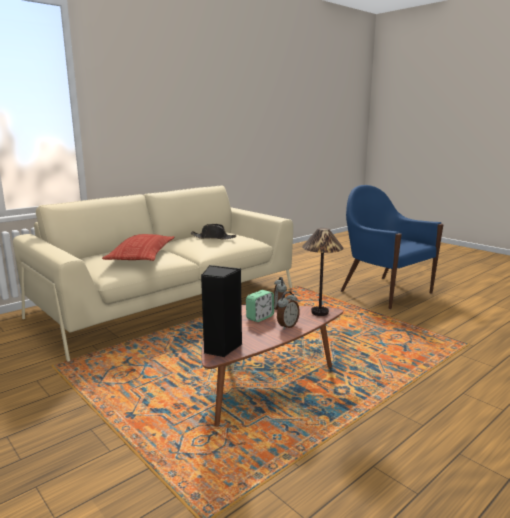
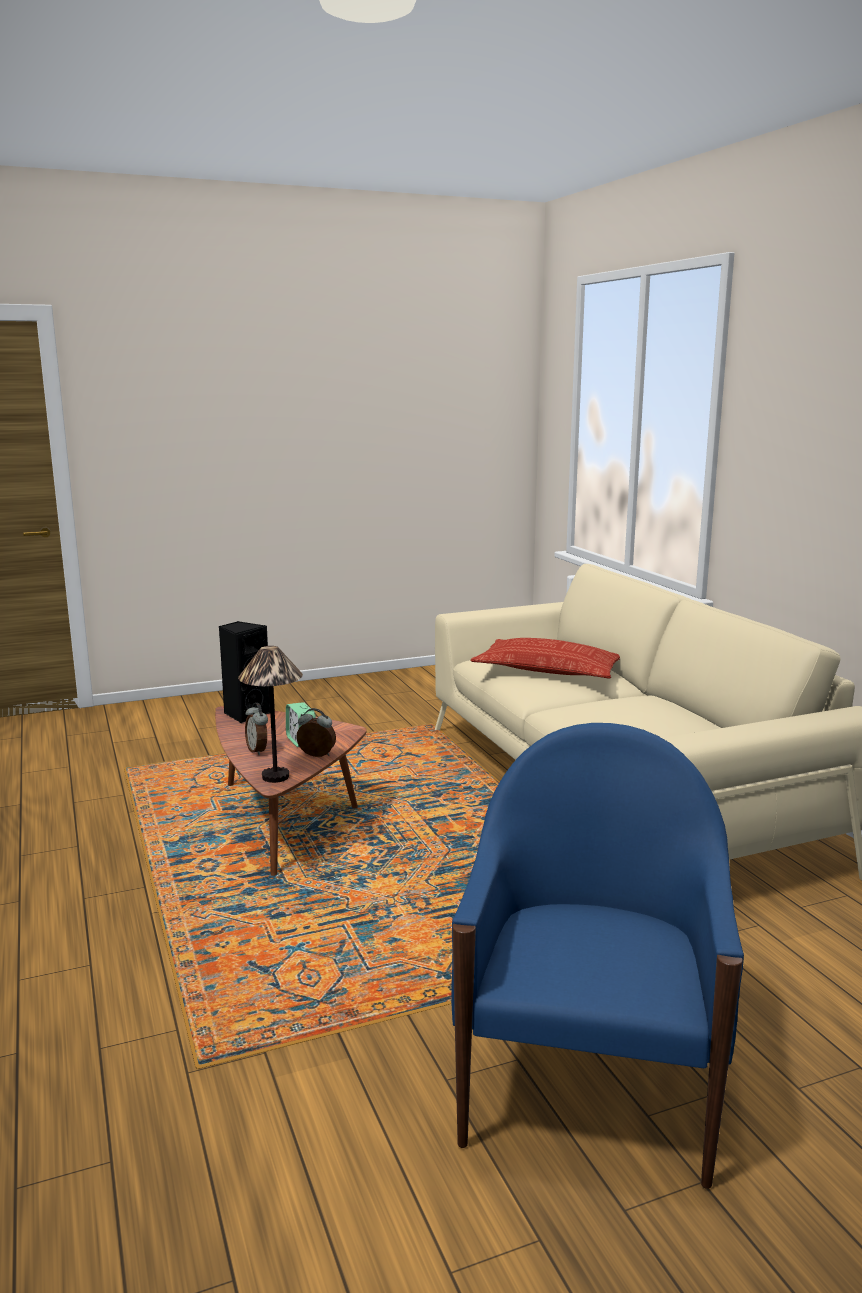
camera: 110 degrees right, 0 degrees up
(213, 238) = (635, 713): black hat -> none
(384, 292) = (588, 1085): blue armchair -> blue armchair turned 60 degrees counterclockwise

